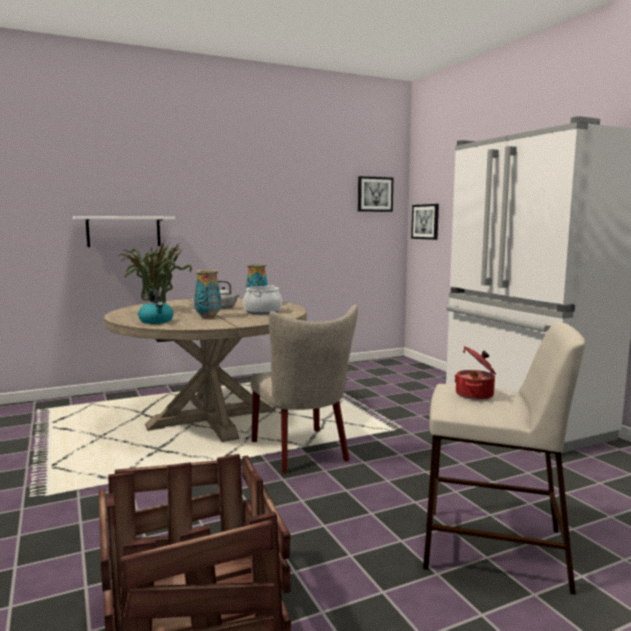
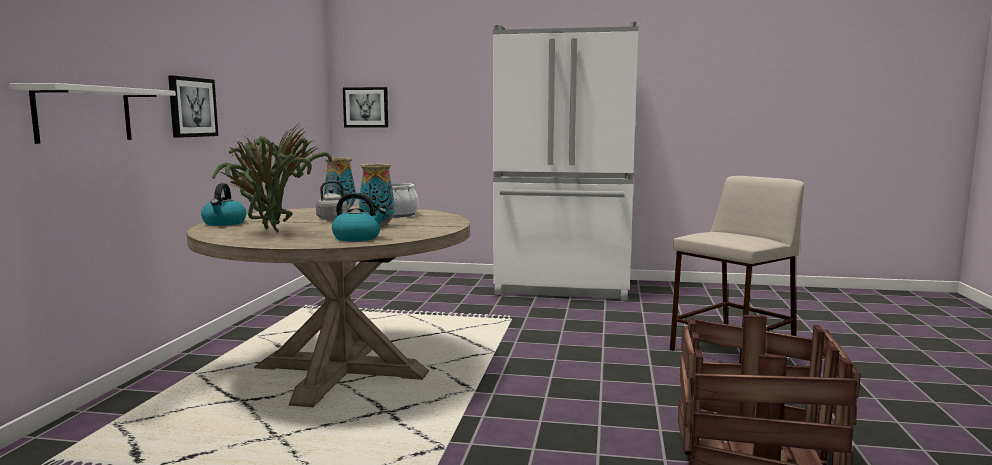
camera: 55 degrees left, 0 degrees up
(176, 302) = (224, 223): none -> kettle
(303, 453) = (506, 357): beige chair -> none
(374, 194) = (309, 72): picture -> picture (192, 107)
(475, 395) = (727, 235): cooking pot -> none

